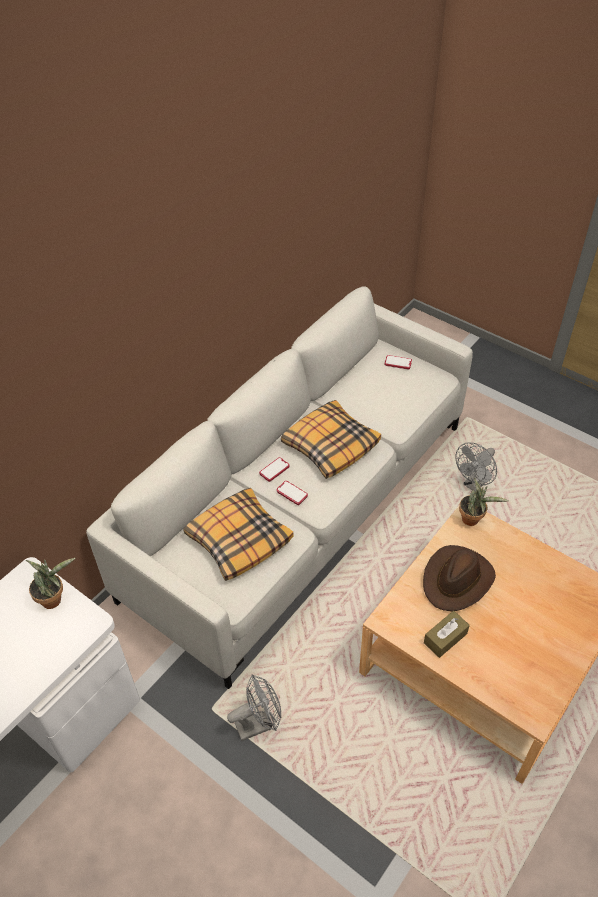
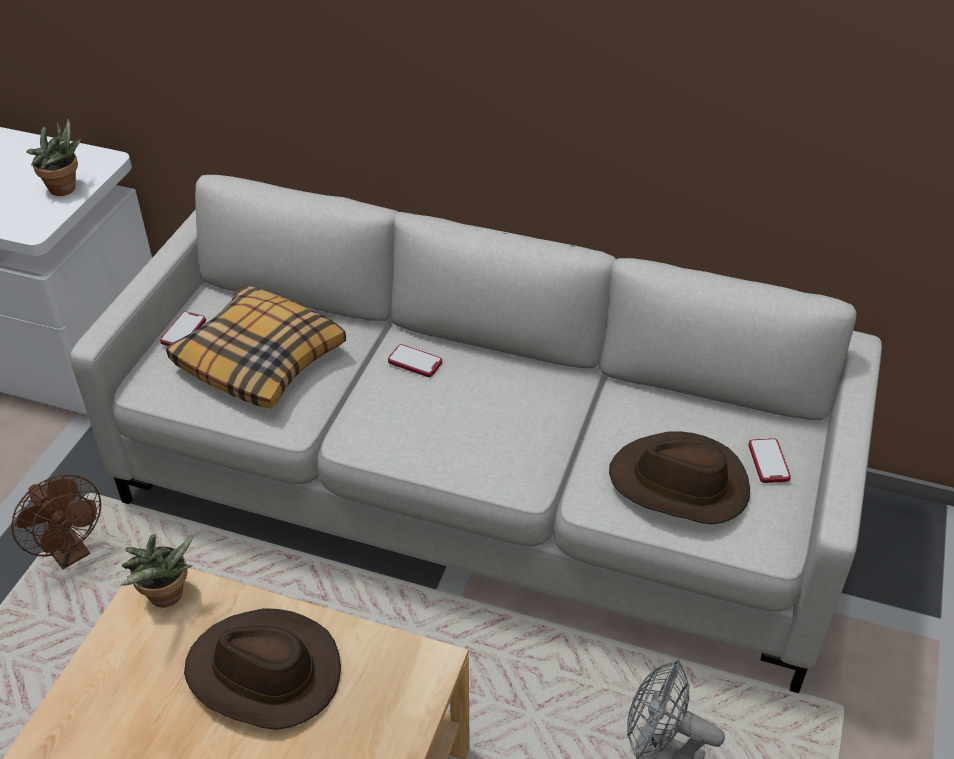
camera: 70 degrees right, 5 degrees down
(259, 724) = (70, 553): grey fan -> brown fan
(292, 493) = (374, 394): phone -> phone (183, 331)
(330, 445) = (501, 415): pillow -> none
(401, 395) = (679, 484): none -> brown hat
(445, 638) = (129, 678): brown tissue box -> none
(473, 519) = (421, 674): potted plant -> potted plant (167, 599)

